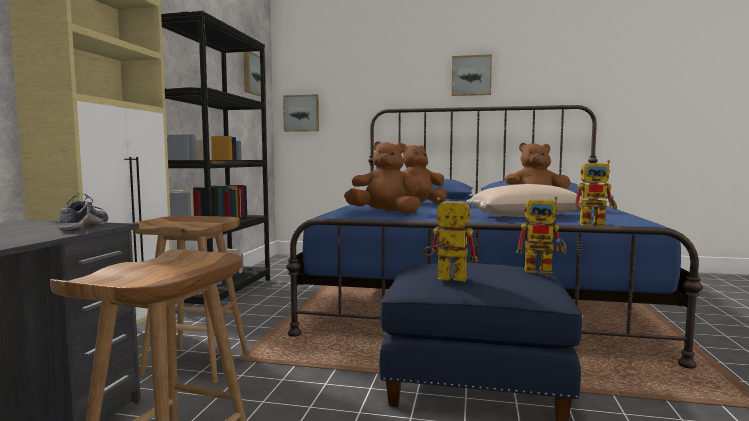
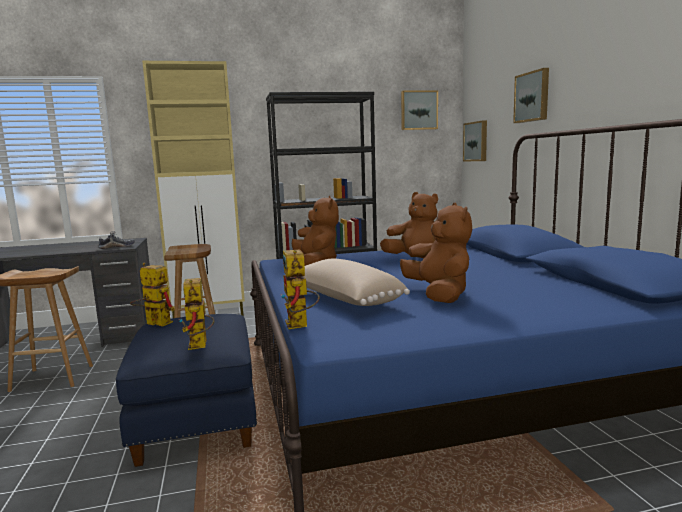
camera: 65 degrees right, 5 degrees up
(444, 278) = (153, 323): toy robot -> toy robot turned 60 degrees counterclockwise
(471, 75) = (618, 75): picture -> picture (532, 97)

